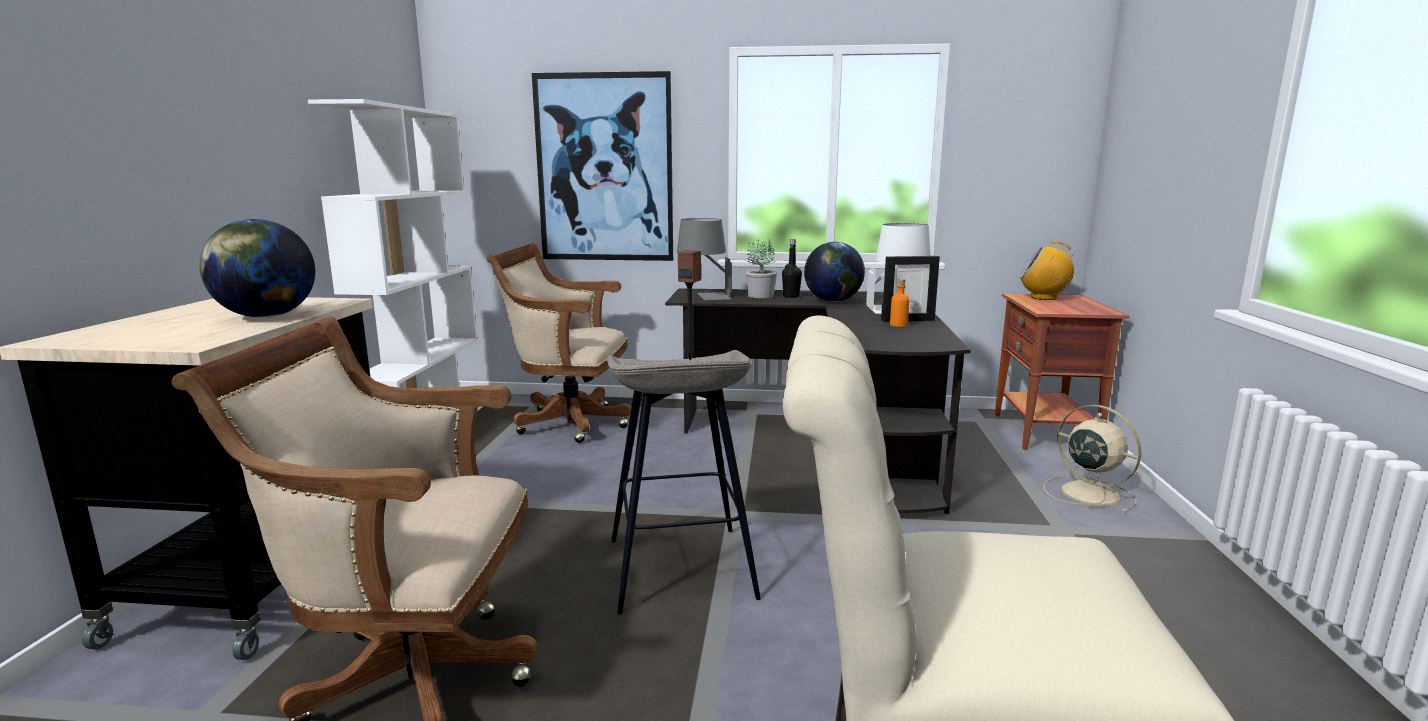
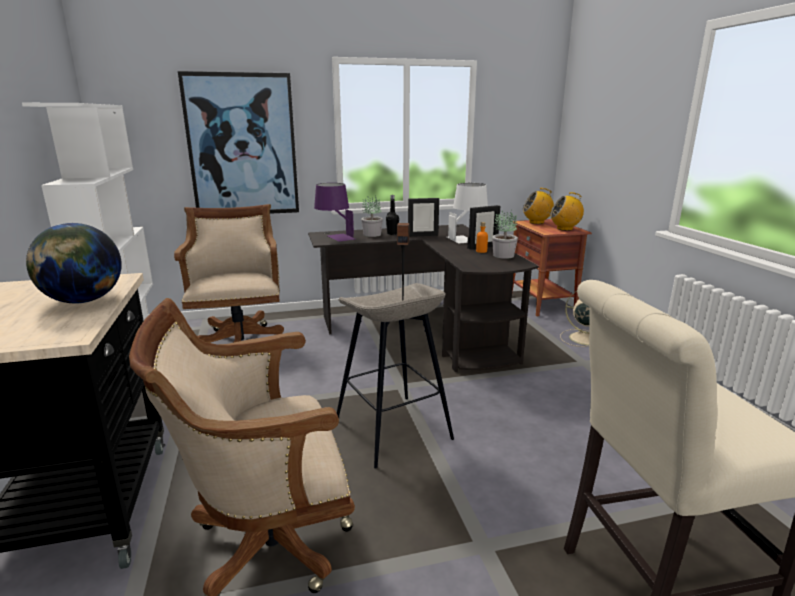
camera: 20 degrees left, 5 degrees up
(567, 424) = (240, 339): office chair -> office chair turned 90 degrees clockwise
(704, 296) = (335, 238): grey table lamp -> purple table lamp
(833, 301) = (422, 235): globe -> picture frame
(927, 332) = (503, 255): none -> potted plant
(1084, 308) = (565, 229): none -> radio

